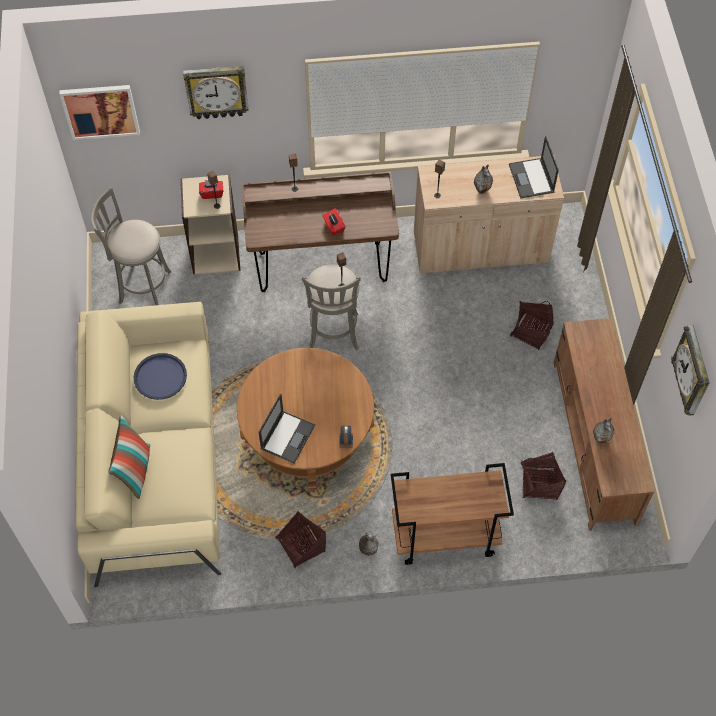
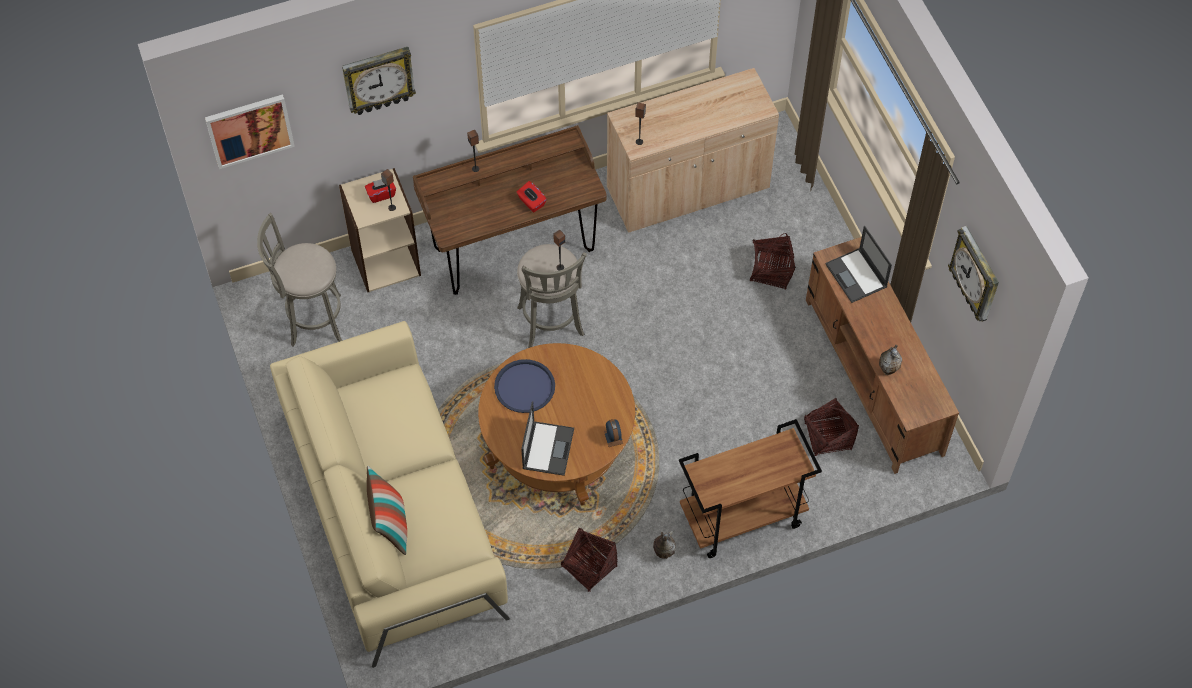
camera: 15 degrees left, 0 degrees up
(160, 377) = (384, 416): blue tray -> blue tray (524, 387)
(482, 189) = (687, 124): vase -> none
(531, 179) = (738, 100): laptop -> laptop (856, 276)

